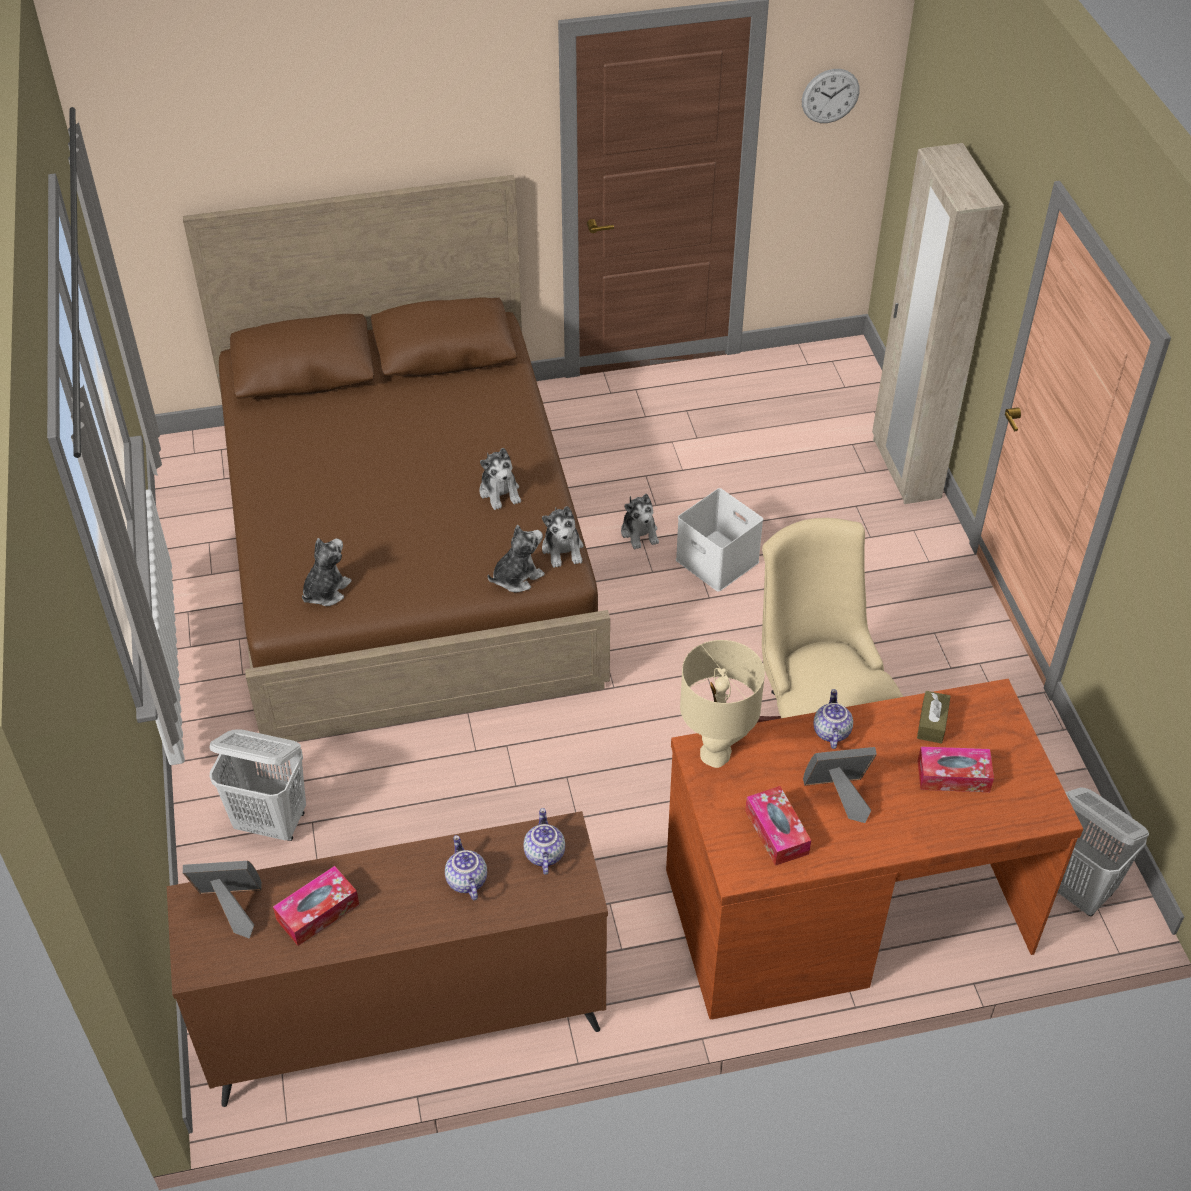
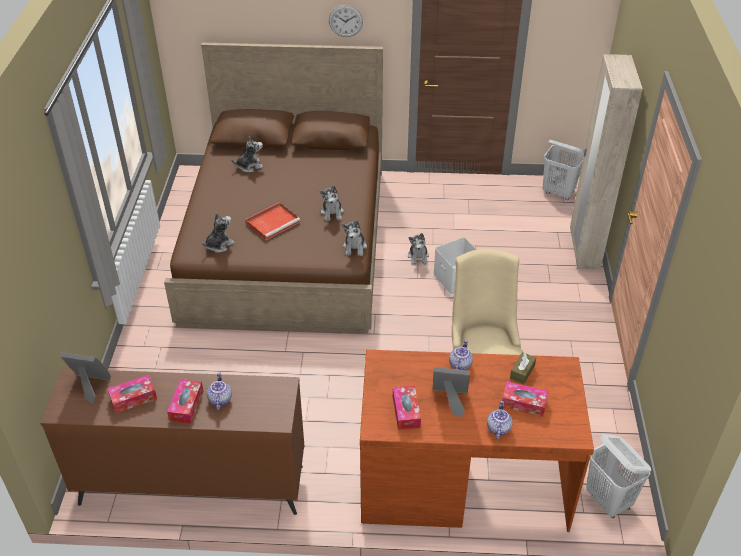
camera: 15 degrees right, 5 degrees down
(272, 822) = (162, 365): white laundry basket -> white laundry basket (558, 192)
(404, 529) = (273, 222): none -> red tray
(414, 904) = (186, 405): none -> tissue box
(517, 577) = (324, 256): plush toy -> plush toy (249, 166)
(543, 854) = (268, 394): teapot -> teapot (498, 428)
(716, 754) = (388, 363): beige table lamp -> none
(830, 96) = (570, 27): wall clock -> wall clock (345, 21)

